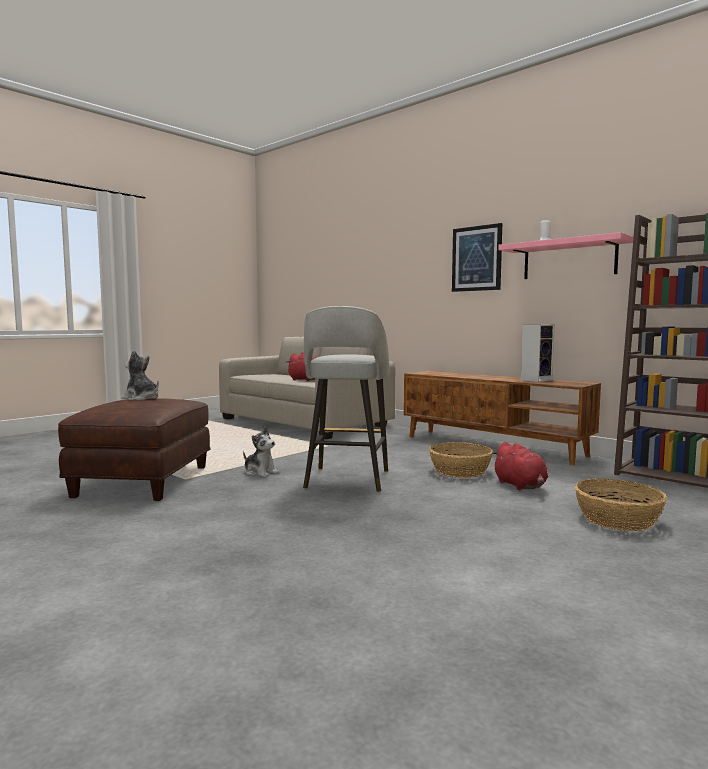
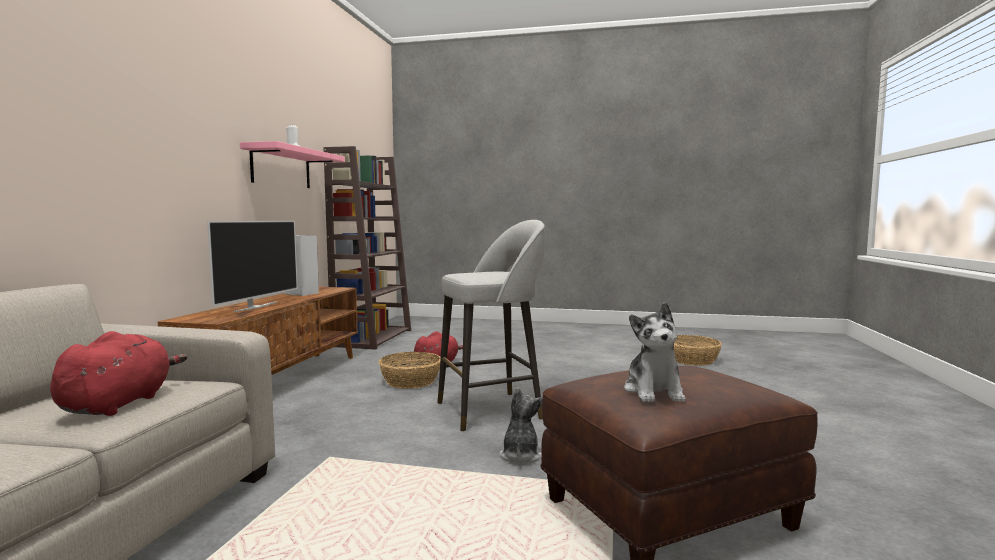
camera: 120 degrees left, 0 degrees up
(465, 375) = (255, 307): none -> television
(476, 258) = (200, 144): picture -> none
(617, 520) = (485, 346): basket -> basket (692, 360)

